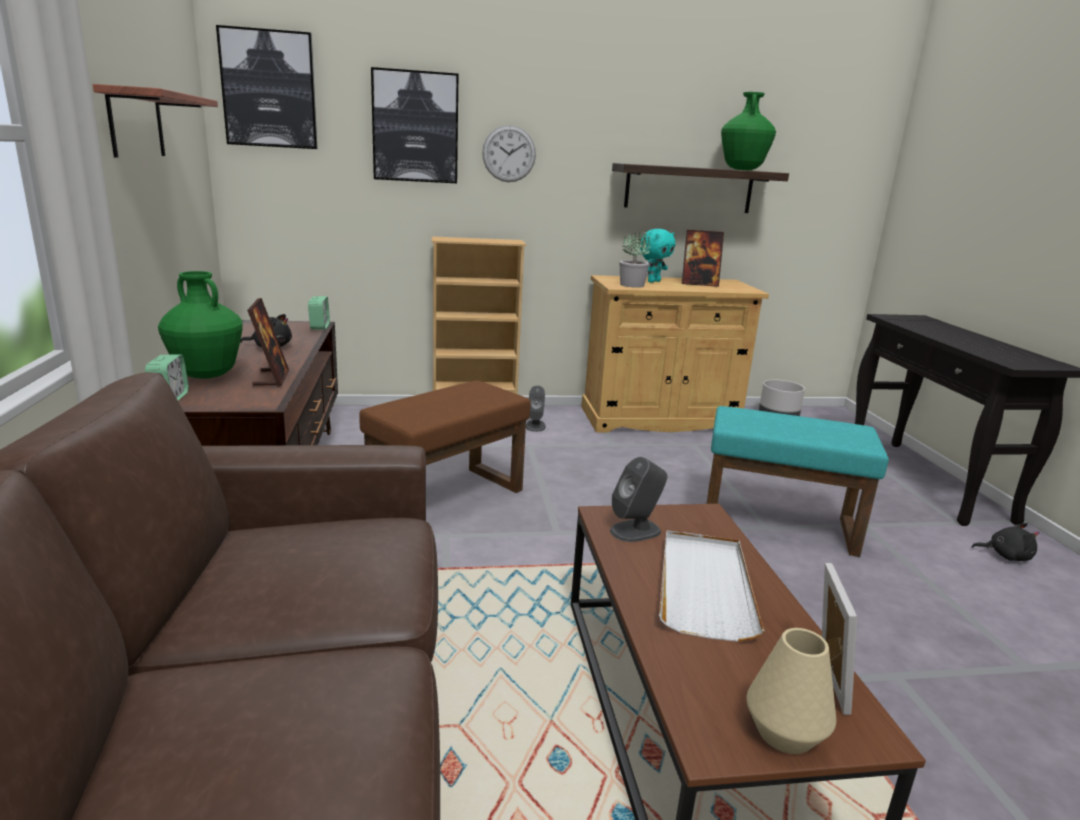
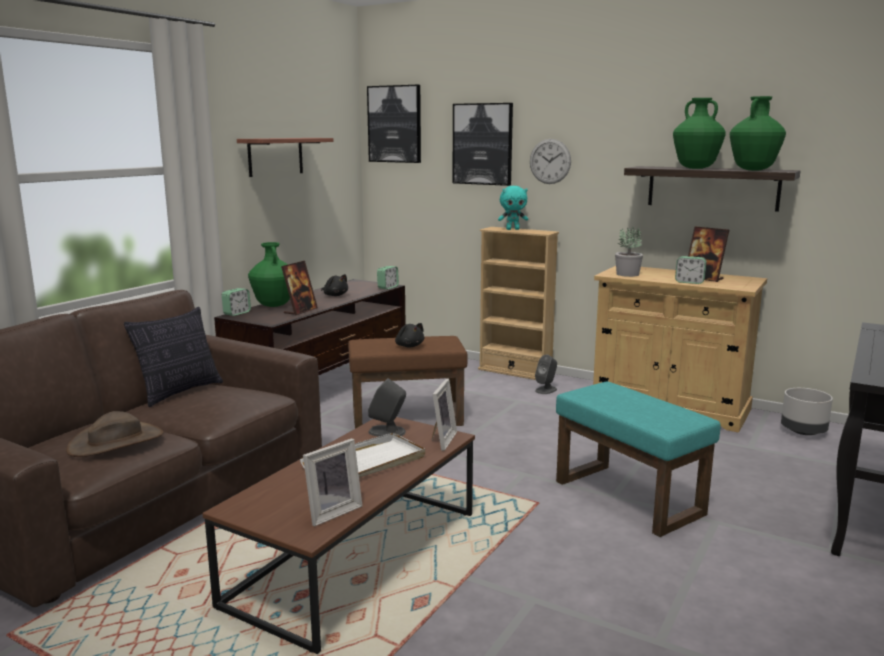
camera: 40 degrees right, 5 degrees down
(218, 563) = (180, 392): none -> pillow
(319, 714) = (116, 442): none -> brown hat
(653, 281) = (661, 273): turquoise plush toy -> turquoise plush toy (513, 229)
(687, 166) = (696, 168): none -> green vase
(701, 289) = (689, 282): none -> alarm clock
(706, 522) = (440, 440): none -> picture frame
(784, 733) = (271, 518): beige vase -> none
(1005, 556) = (829, 587): black plush toy -> black plush toy (409, 346)

